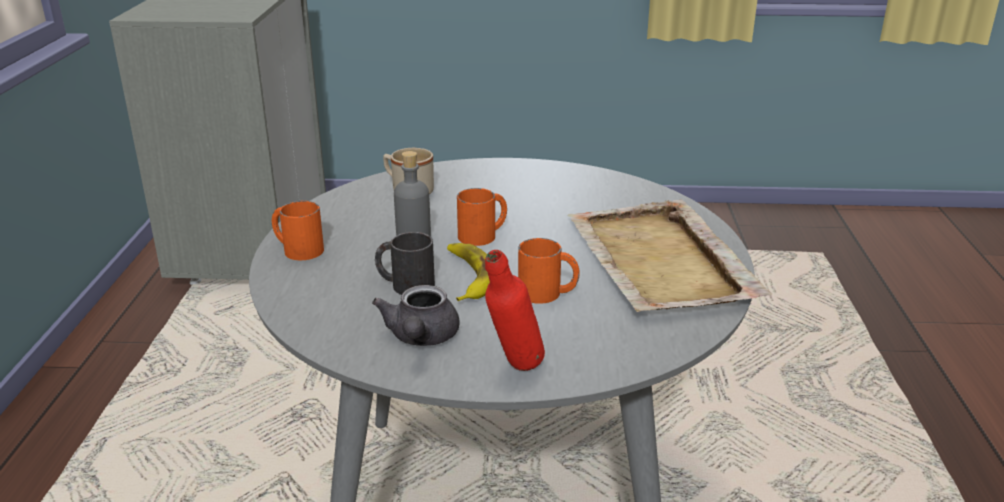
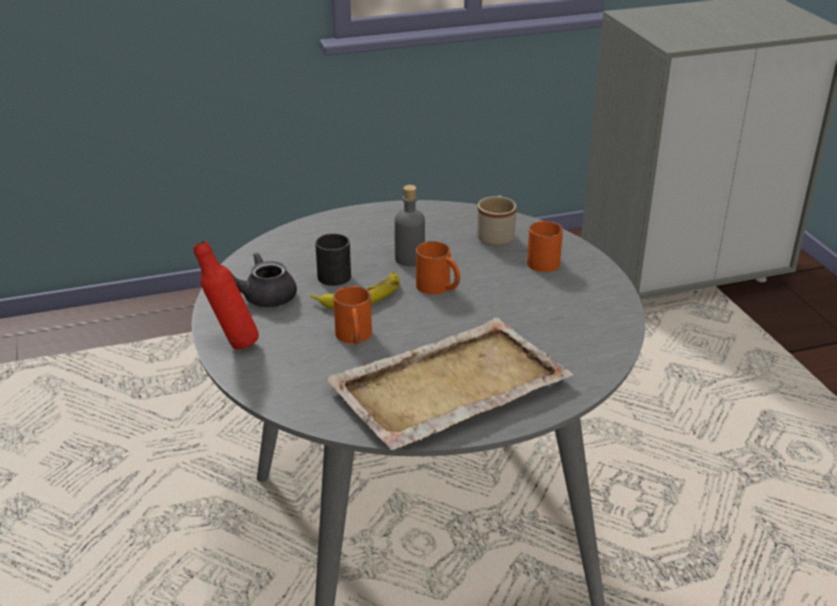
camera: 70 degrees right, 5 degrees up
(297, 249) = (362, 218): orange mug -> orange mug (543, 259)

